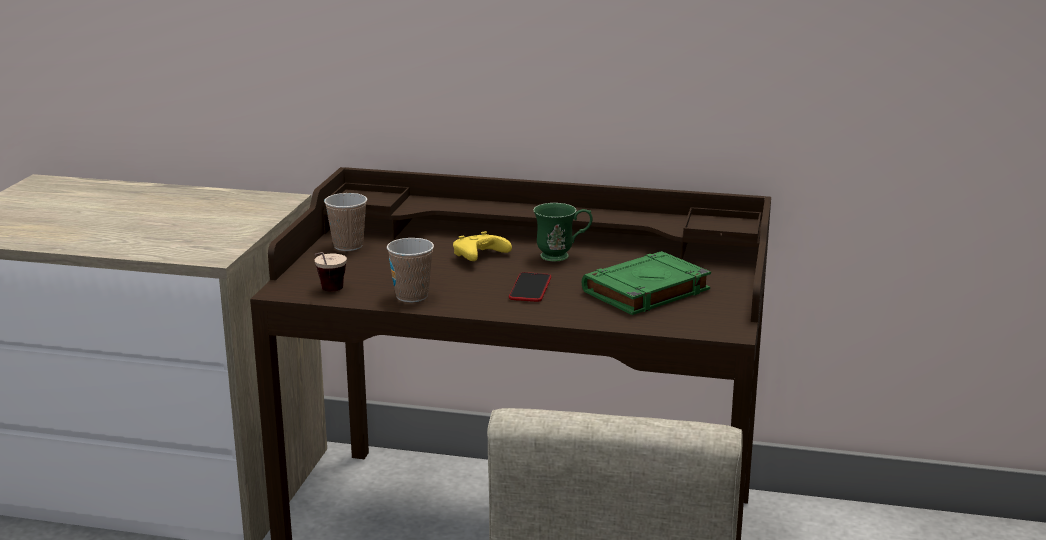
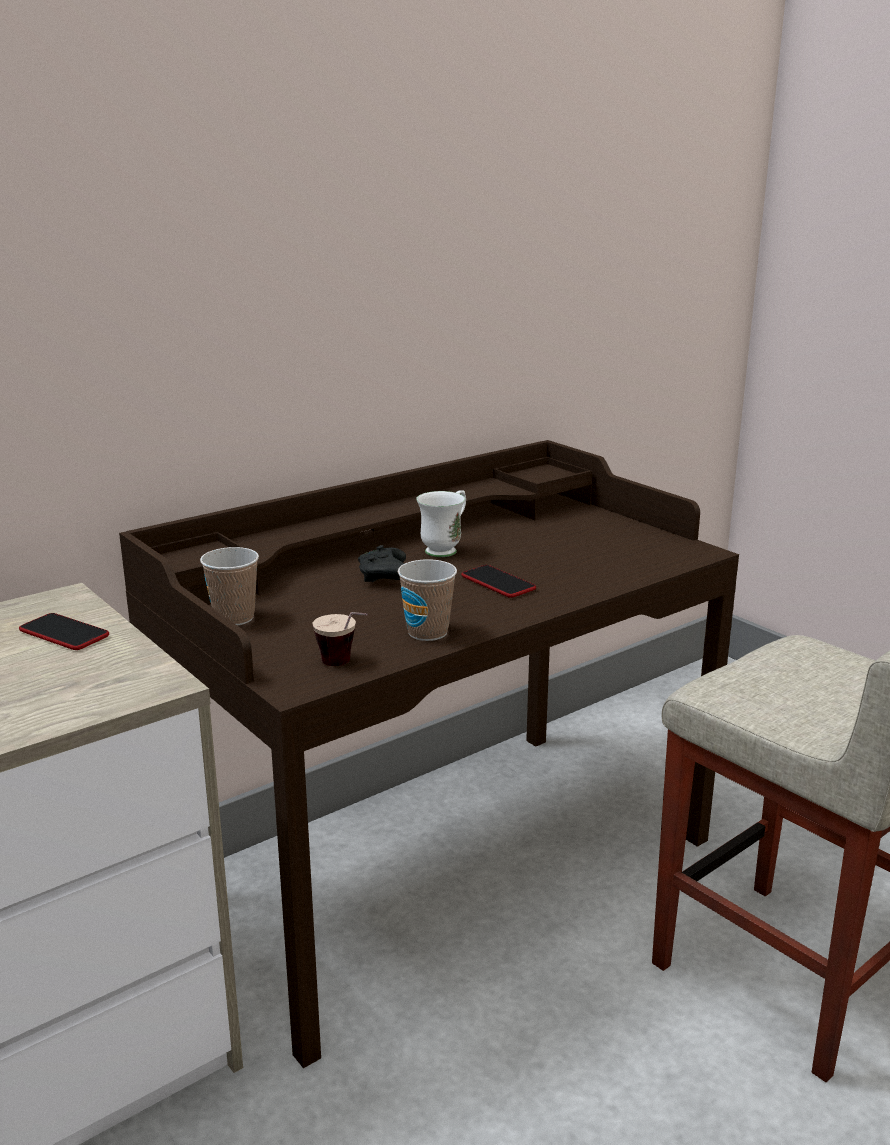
camera: 50 degrees left, 0 degrees up
(240, 216) = (64, 633): none -> phone
(479, 257) = (385, 577): yellow game controller -> black game controller
(562, 256) = (446, 549): green mug -> white mug
(645, 291) = (577, 549): green book -> none

